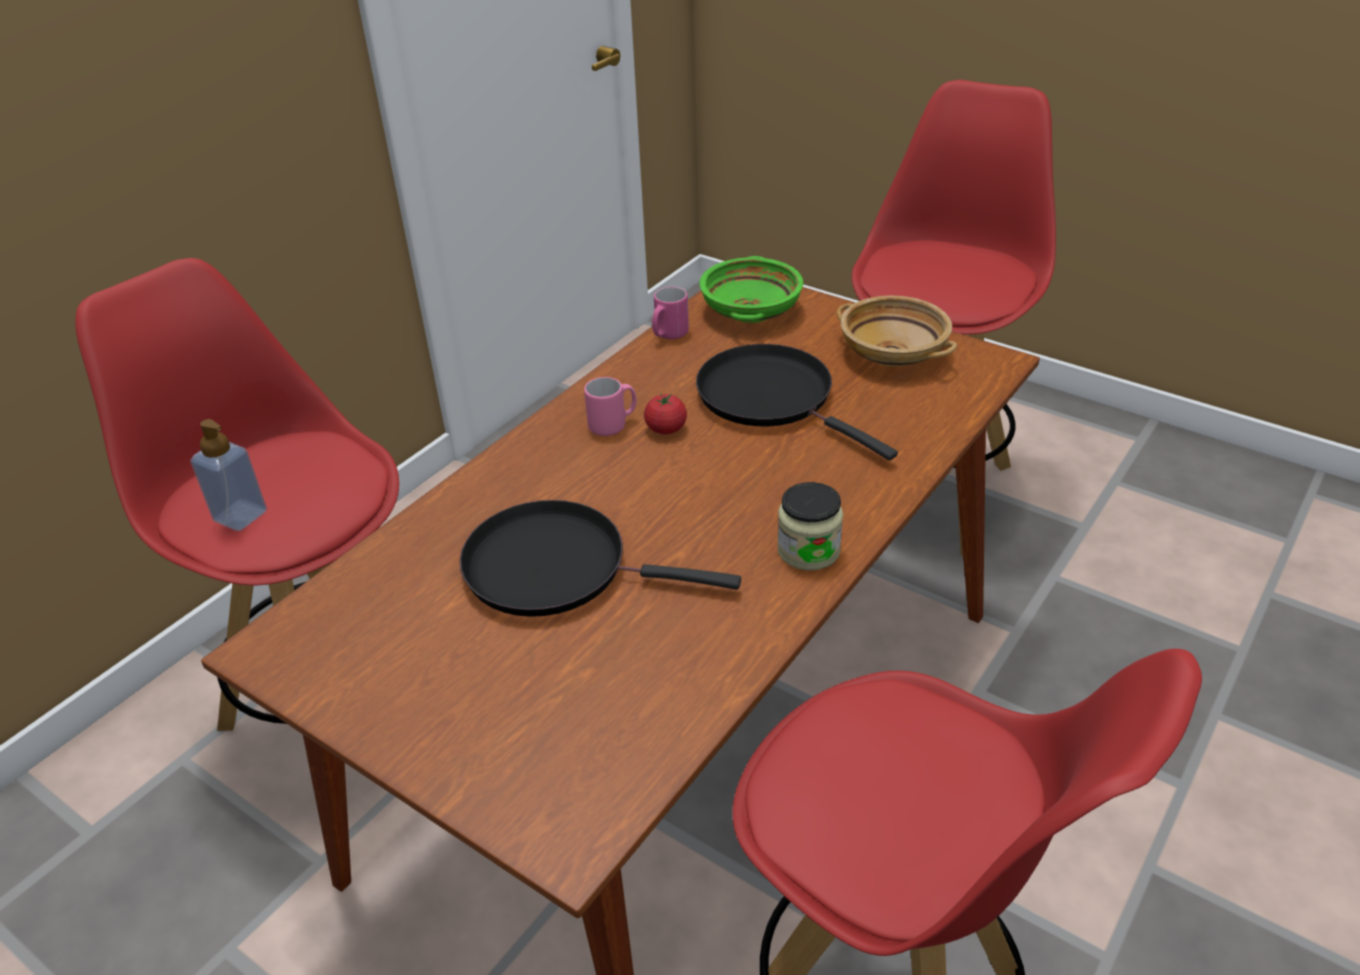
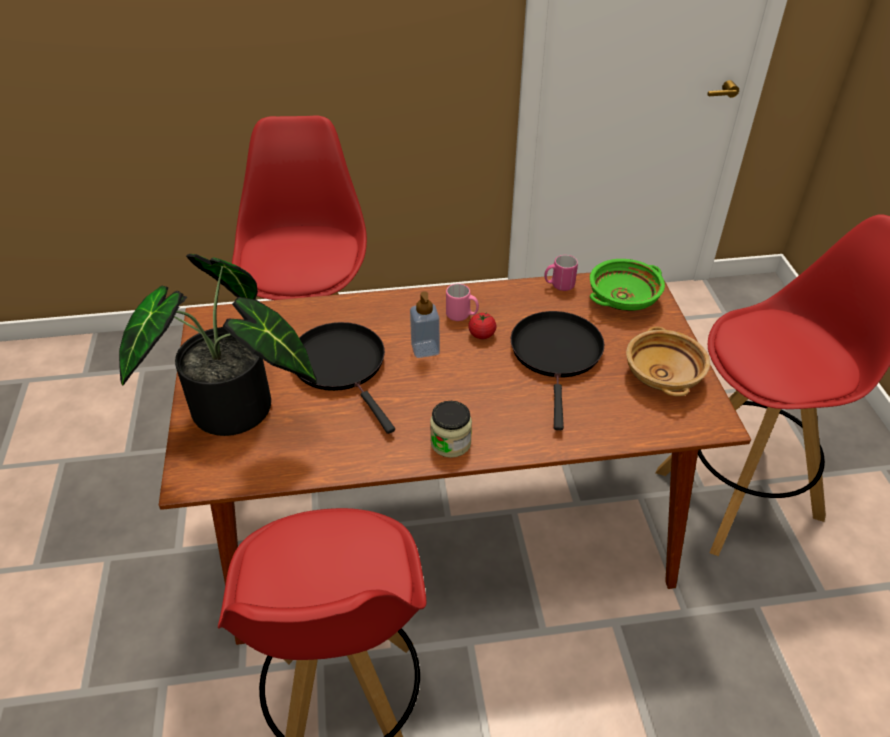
camera: 45 degrees right, 5 degrees up
(240, 516) = (272, 256): soap dispenser -> soap dispenser (425, 349)
(507, 720) = (236, 415): none -> potted plant

